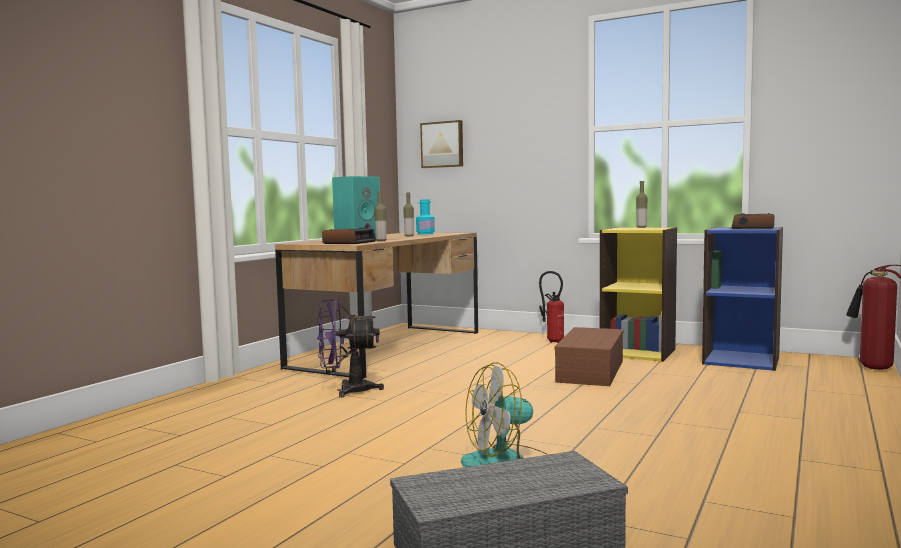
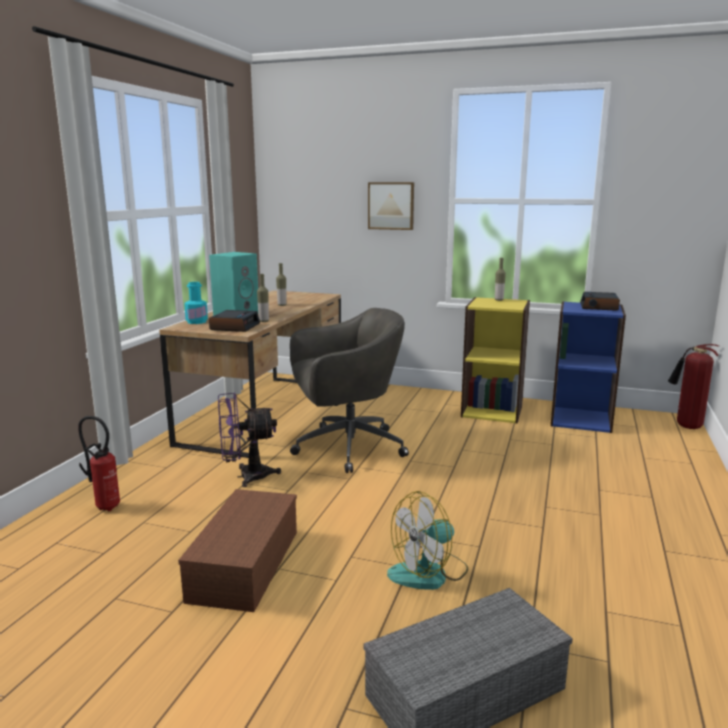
camera: 10 degrees left, 10 degrees up
(425, 234) = (293, 298): turquoise bottle -> turquoise bottle (197, 322)
(442, 144) = (304, 204): picture -> picture (391, 206)
(461, 374) = (346, 448): none -> grey office chair
(552, 341) = (413, 397): fire extinguisher -> fire extinguisher (105, 506)
(589, 371) = (458, 439): brown storage box -> brown storage box (244, 563)

